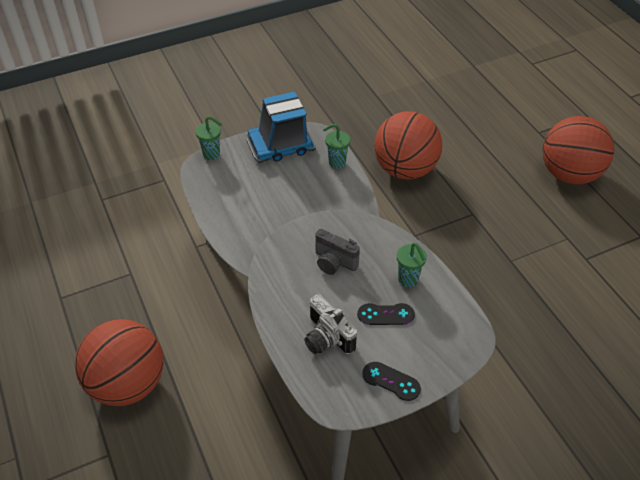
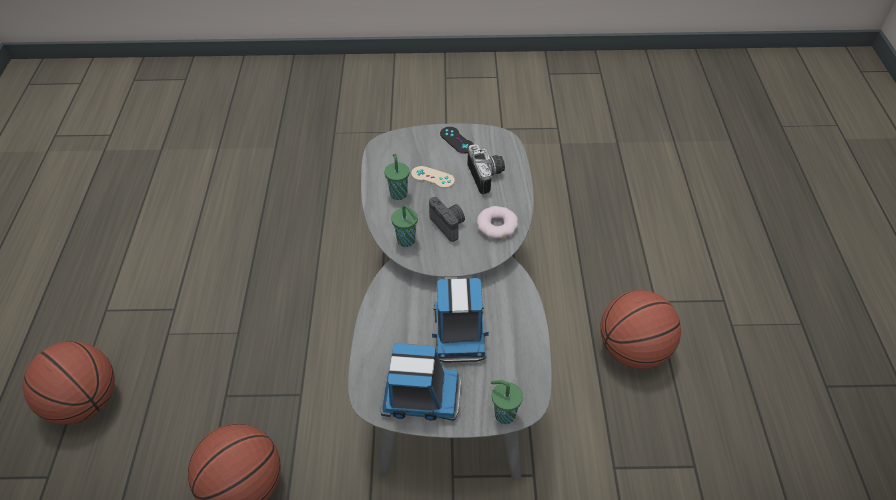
camera: 155 degrees left, 0 degrees up
(275, 197) = (459, 332): none -> toy truck
(282, 280) = (497, 225): none -> donut
(336, 162) = (376, 350): green cup -> green cup (407, 241)
(385, 314) = (432, 177): black game controller -> beige game controller

